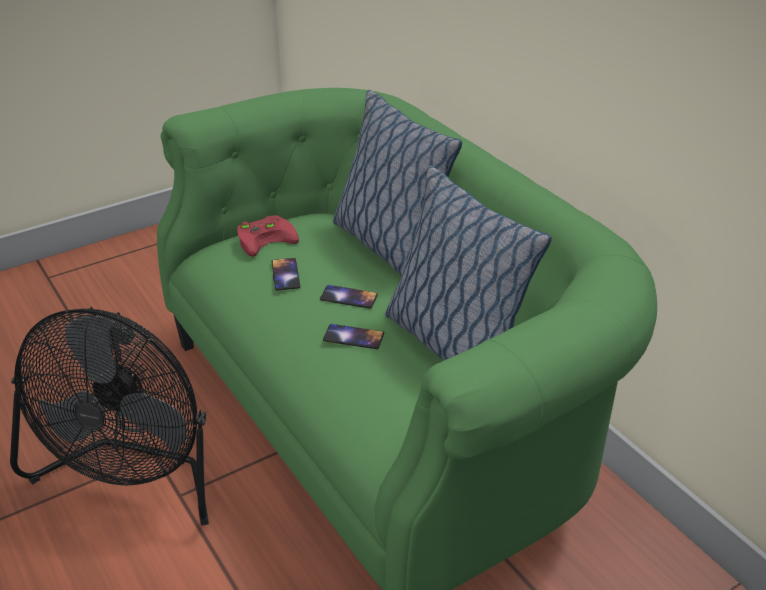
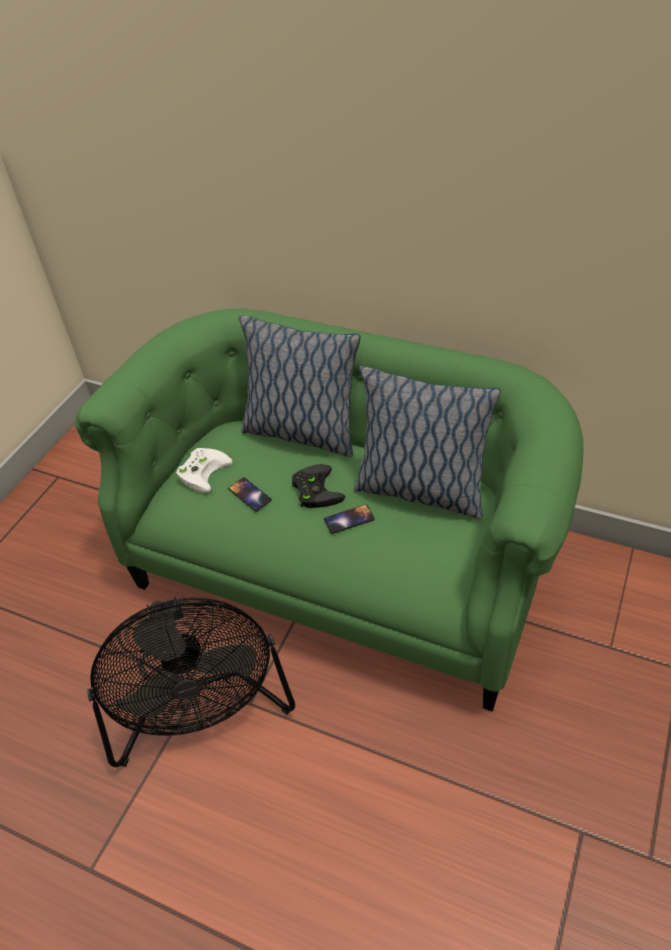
camera: 30 degrees left, 10 degrees up
(267, 237) = (203, 470): red game controller -> white game controller
(349, 297) = (314, 489): phone -> black game controller

